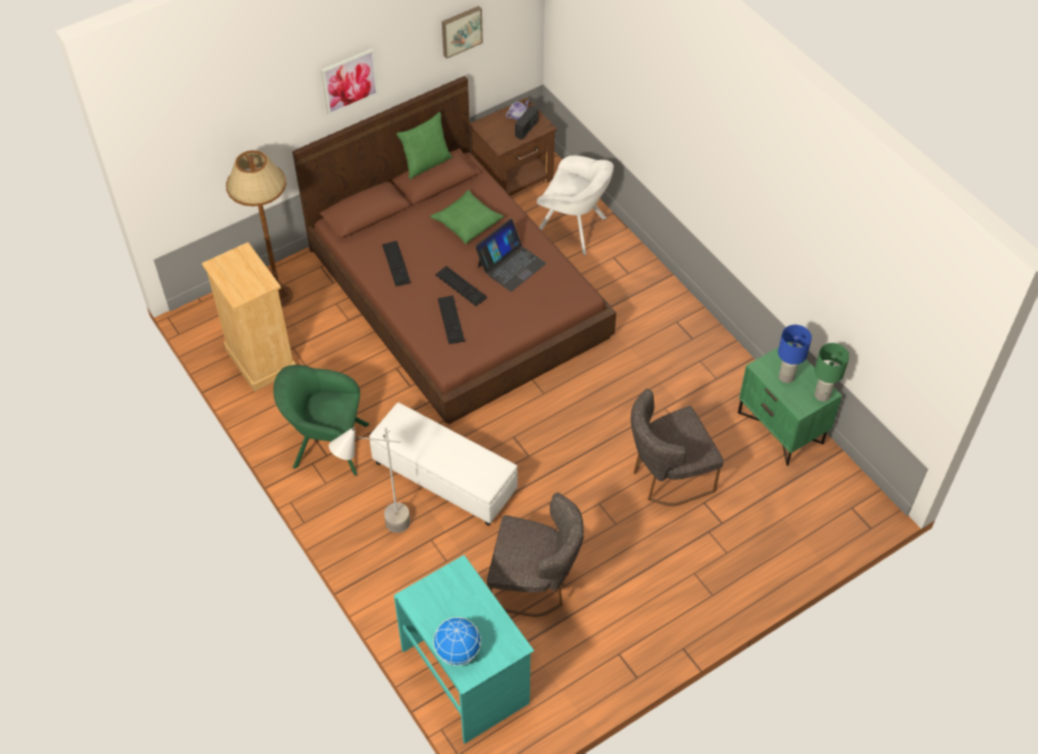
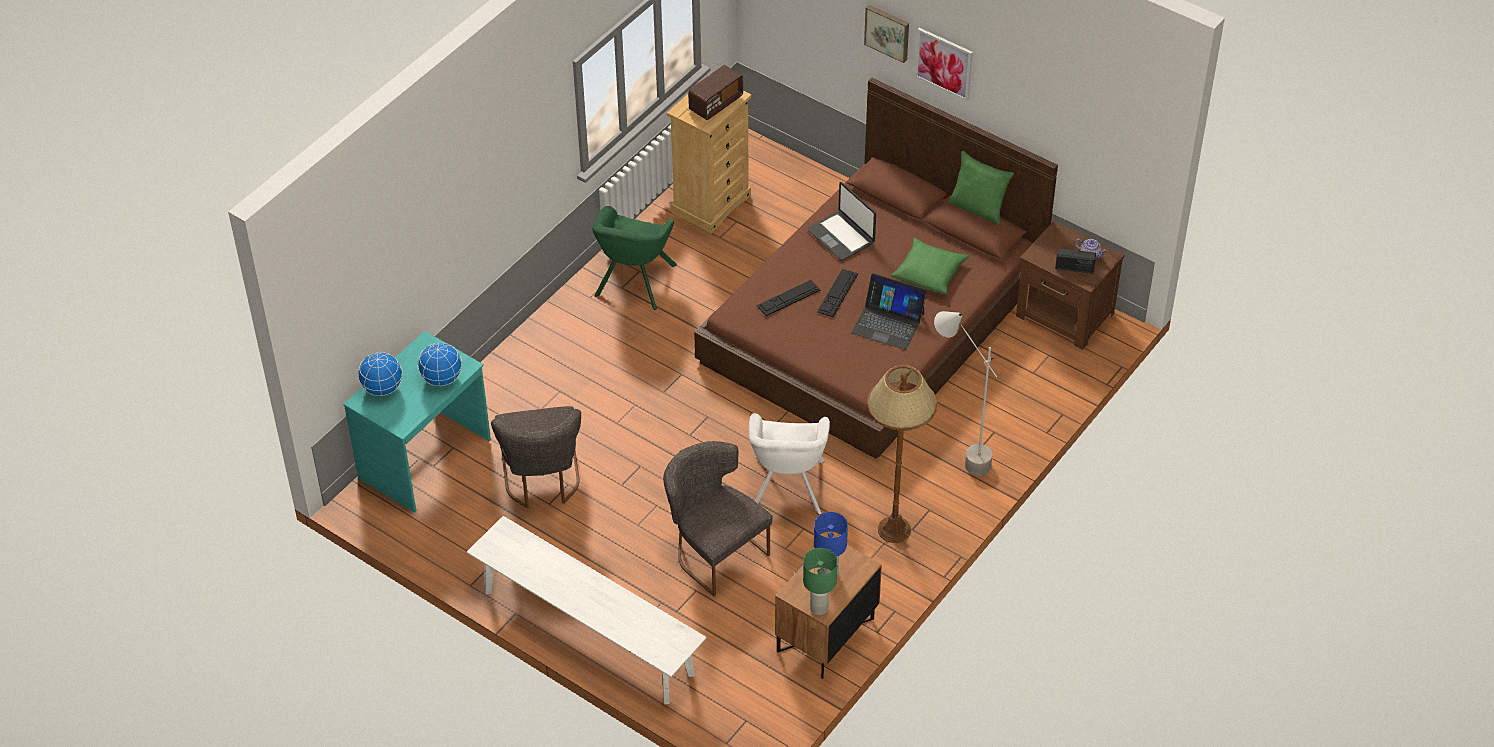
camera: 70 degrees right, 5 degrees down
(244, 270) = (716, 104): none -> radio
(279, 296) = (796, 190): brown floor lamp -> brown floor lamp (894, 530)
(326, 445) = (634, 283): green armchair -> green armchair turned 150 degrees counterclockwise
(380, 532) = (552, 352): grey floor lamp -> grey floor lamp (958, 456)
(396, 263) = (841, 236): keyboard -> laptop
(444, 478) = (634, 379): white ottoman -> none
(461, 31) = (1067, 117): picture -> picture (888, 32)
(468, 595) = (442, 378): none -> globe
(573, 229) = (1017, 387): white armchair -> white armchair (787, 489)
(723, 596) = (588, 632): none -> white bench
(781, 427) = (826, 636): green nightstand -> brown nightstand

